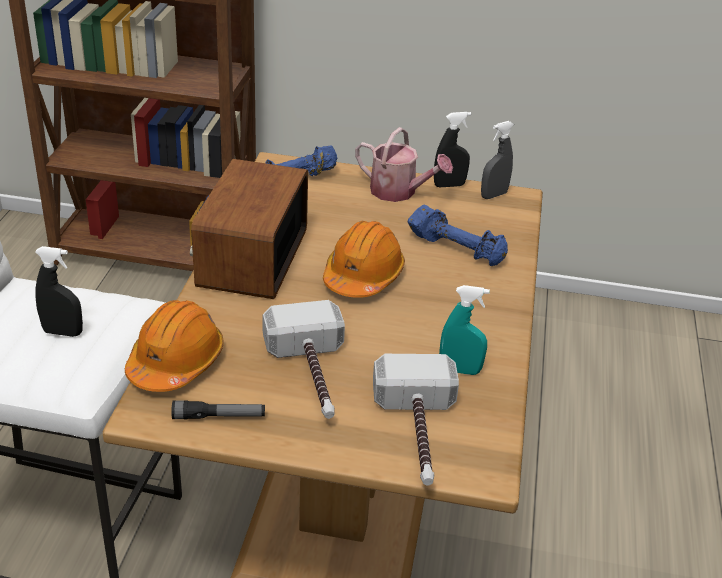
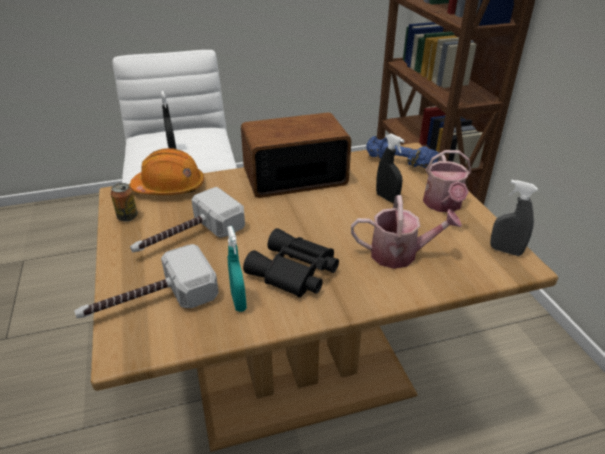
camera: 65 degrees right, 0 degrees up
(219, 417) = (127, 217): flashlight -> can
(363, 276) = (317, 222): orange hard hat -> none
(438, 320) = (293, 272): none -> black binoculars
(449, 185) = (487, 224): black spray bottle -> black spray bottle (387, 198)
(457, 249) = (400, 254): blue dumbbell -> watering can

